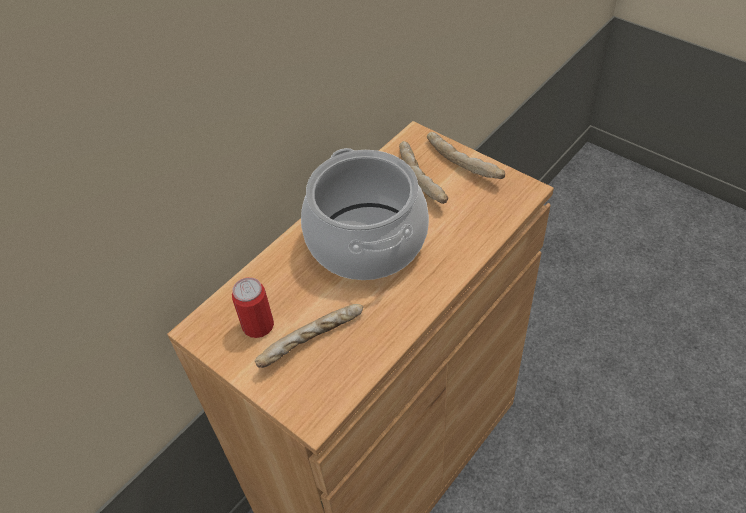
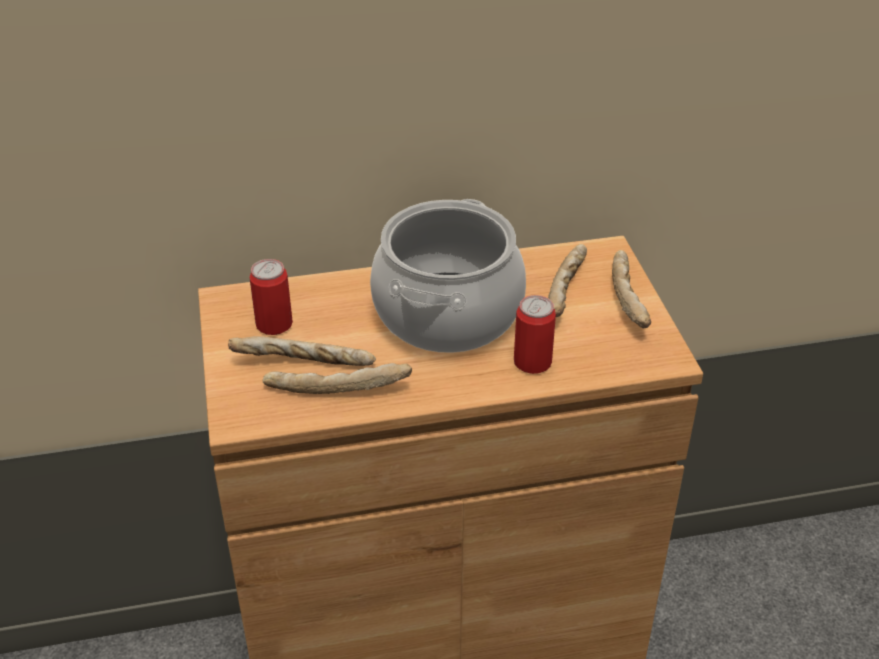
camera: 35 degrees right, 10 degrees down
(355, 343) = (338, 387): none -> bread
(455, 242) = (532, 362): none -> can

